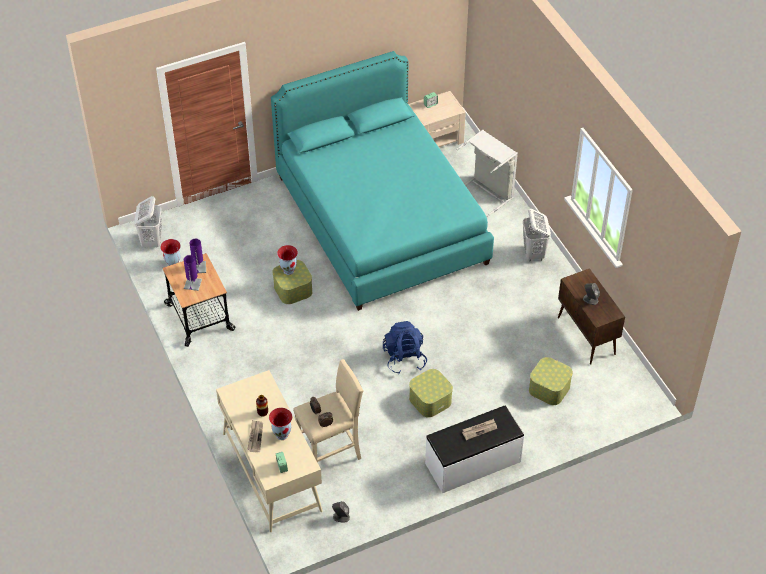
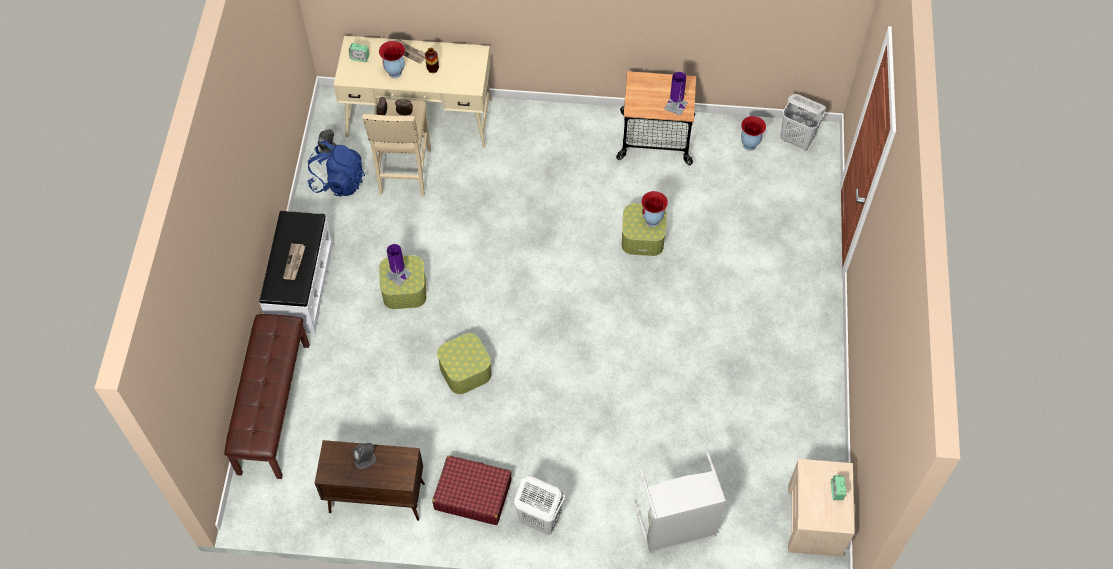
camera: 120 degrees right, 10 degrees up
(192, 284) = (654, 92): purple table lamp -> purple table lamp (398, 275)
(381, 220) = (699, 377): turquoise bed -> none
(404, 358) = (475, 294): blue backpack -> blue backpack (338, 181)
(544, 291) = (472, 494): none -> red suitcase
(549, 388) = (336, 412): storage box -> storage box (465, 370)
(573, 425) = (273, 407): none -> brown bench

